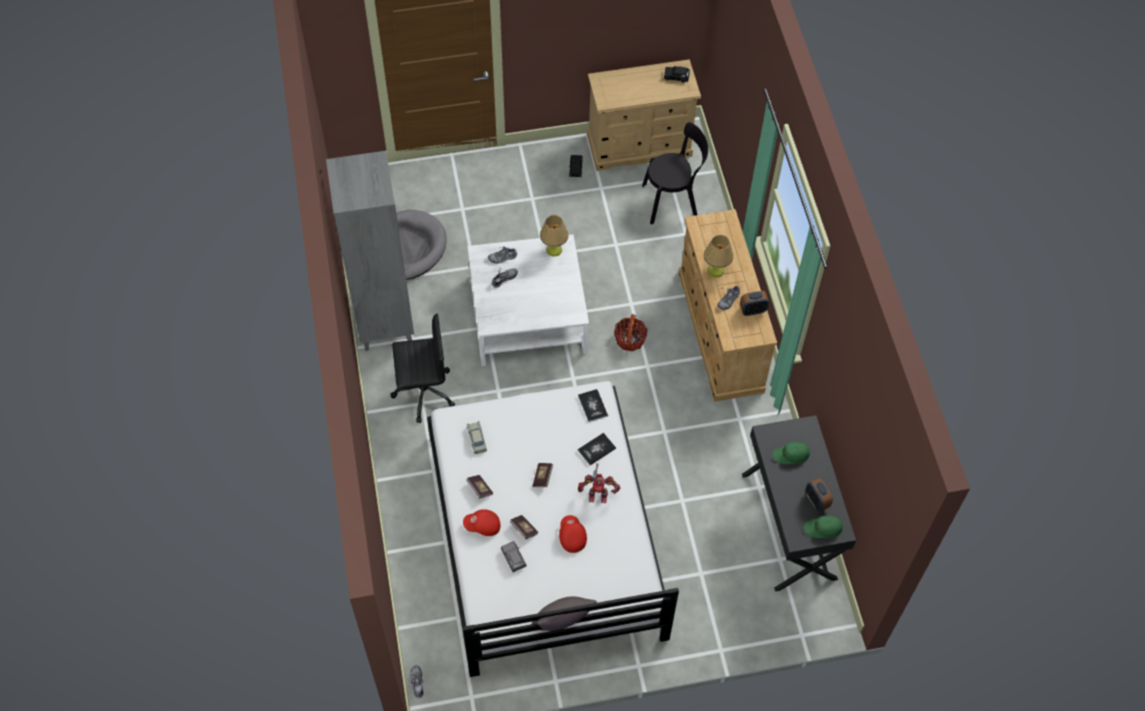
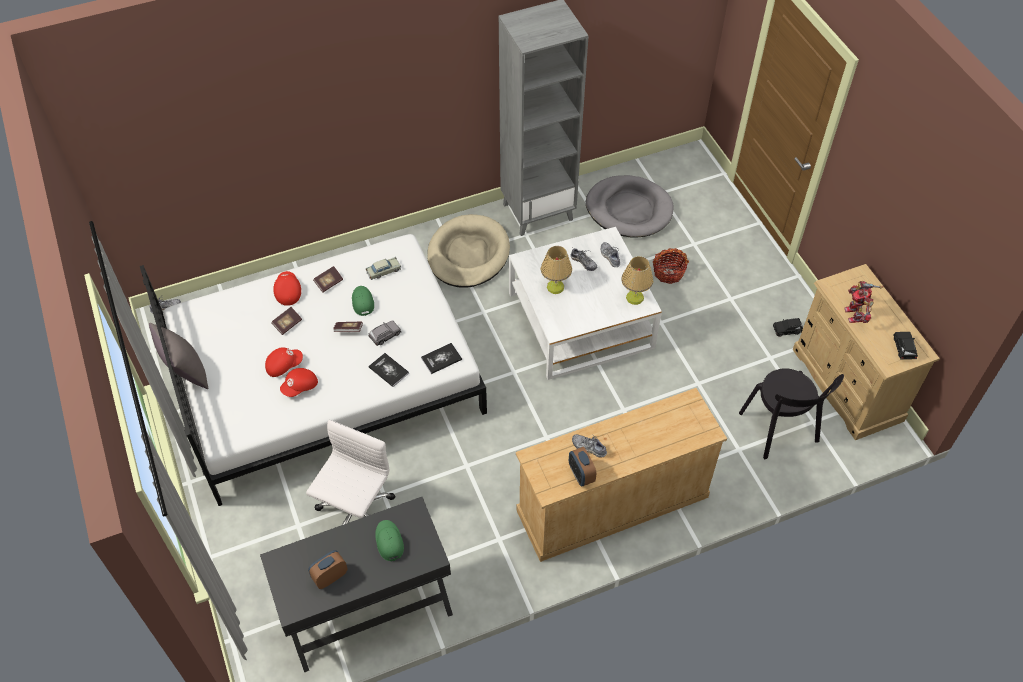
camera: 80 degrees right, 5 degrees down
(423, 392) = (468, 254): black office chair -> beige dog bed
(513, 558) = (254, 321): grey toy car -> grey toy car (385, 335)
(598, 494) = (335, 380): toy robot -> toy robot (855, 314)
(600, 524) = (300, 387): none -> red cap
(630, 339) = (576, 416): basket -> basket (668, 272)
(697, 525) = (356, 514): none -> white office chair
(715, 270) = (628, 429): table lamp -> table lamp (555, 287)
(823, 528) = (294, 587): green cap -> green cap (362, 302)

